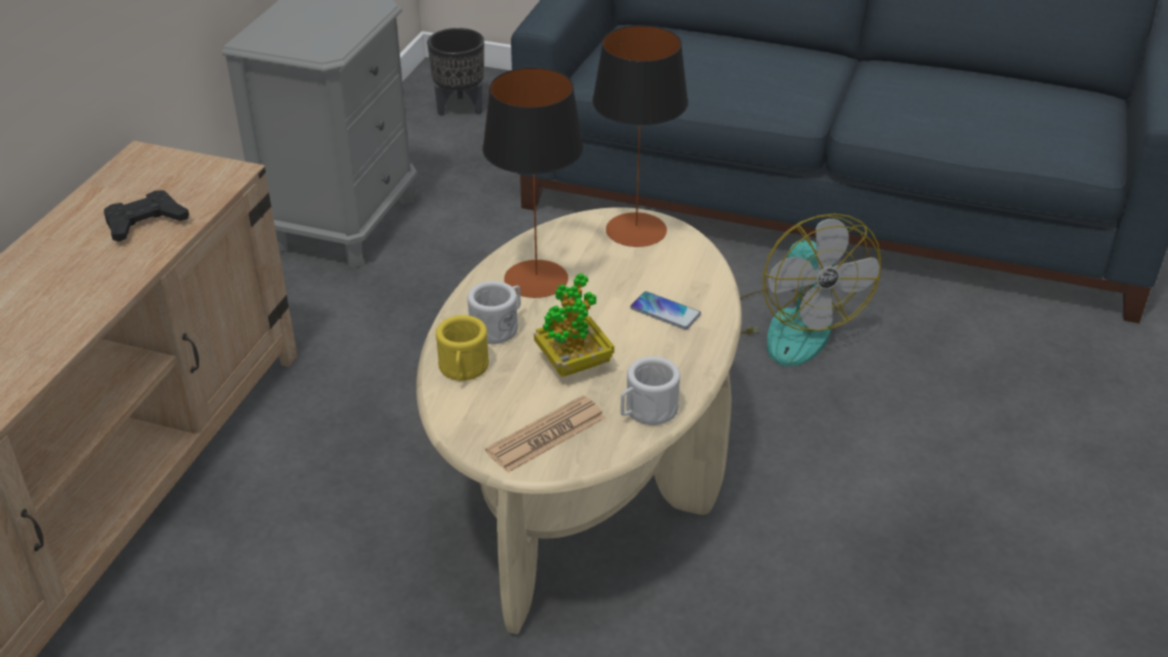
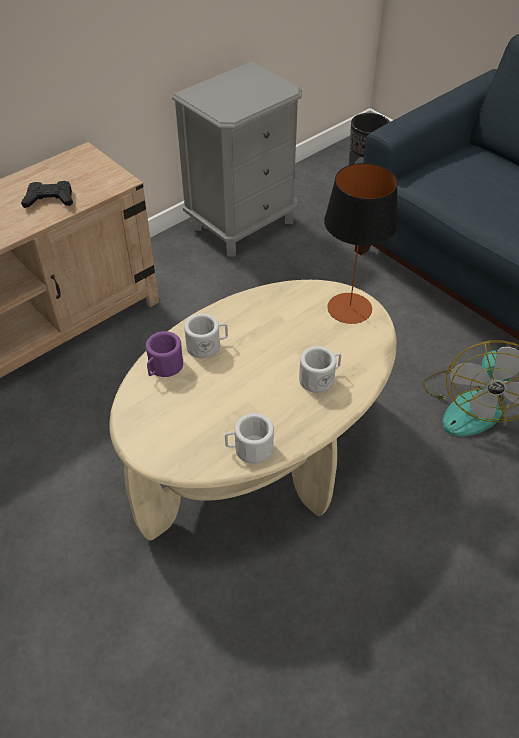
camera: 30 degrees right, 10 degrees up
(463, 370) = (163, 367): yellow mug -> purple mug
(536, 279) = (257, 320): table lamp -> none
(546, 435) = (175, 437): newspaper -> none
(573, 363) = (232, 392): potted plant -> none
(665, 311) = (320, 378): phone -> white mug

